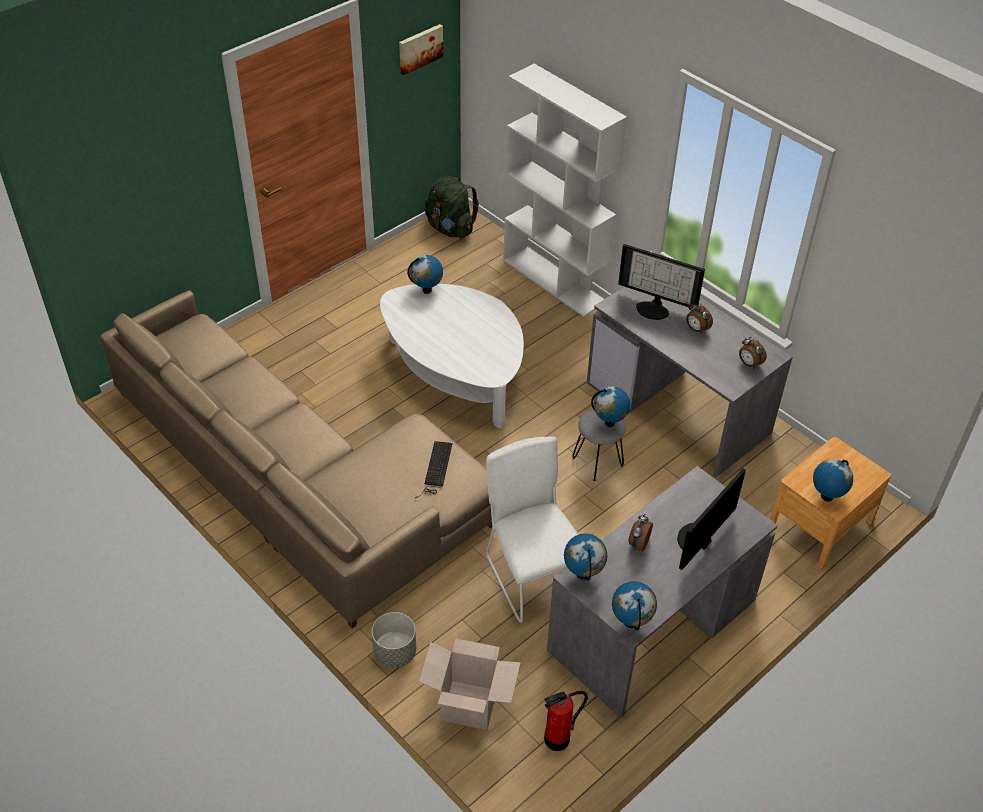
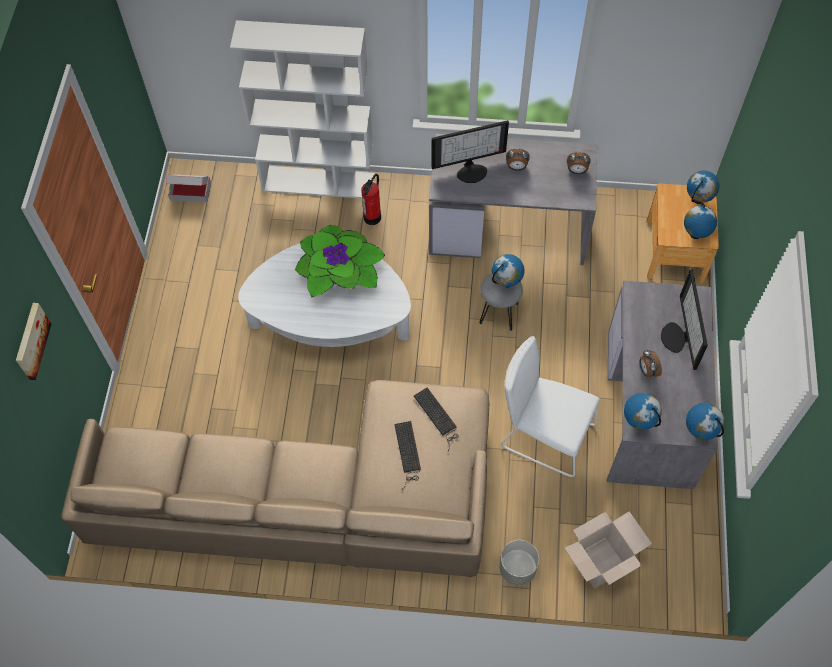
camera: 40 degrees left, 15 degrees up
(383, 476) = (407, 453): none -> keyboard
(420, 48) = (112, 63): picture -> picture (31, 341)
(427, 290) = (268, 270): globe -> globe (698, 200)
(450, 229) = (190, 191): green backpack -> cardboard box
(478, 326) = (339, 273): none -> potted plant
(557, 739) = (672, 537): fire extinguisher -> fire extinguisher (372, 217)

